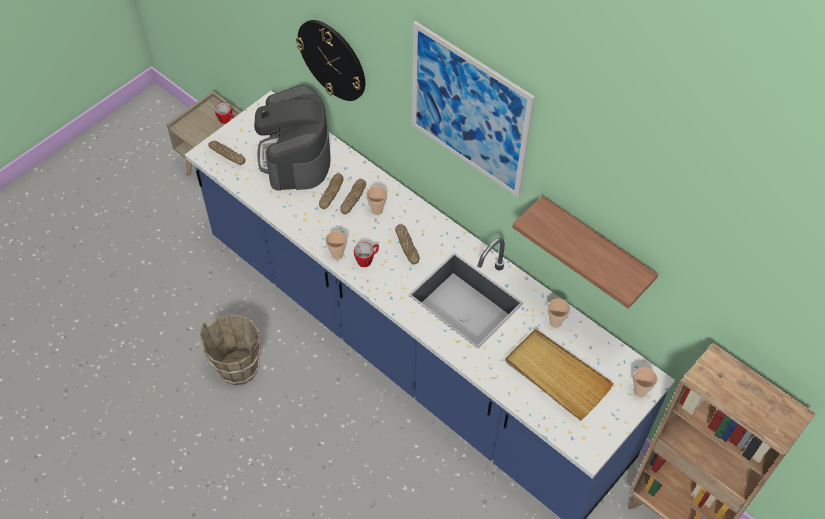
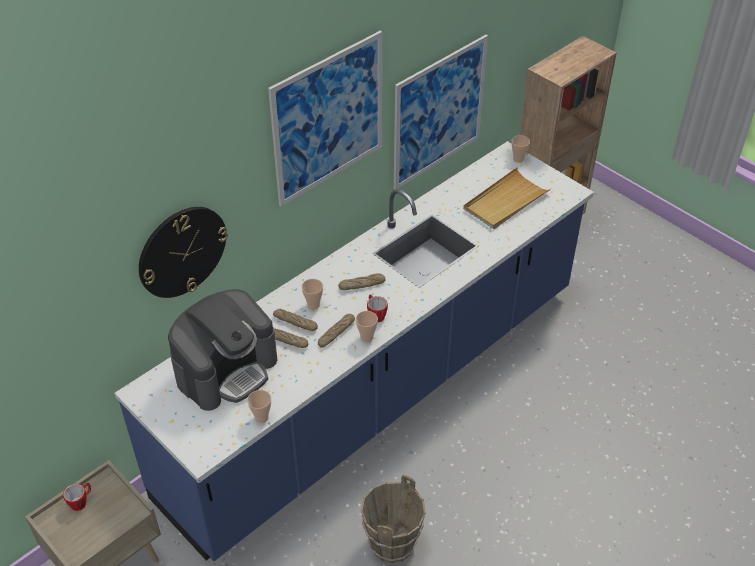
camera: 85 degrees left, 10 degrees down
(227, 155) = (209, 434): bread -> bread (336, 333)
(295, 157) = (226, 370): coffee machine -> coffee machine turned 45 degrees counterclockwise
(555, 322) = (453, 197): cup -> cup (261, 417)
(595, 249) = (439, 112): shelf -> picture

